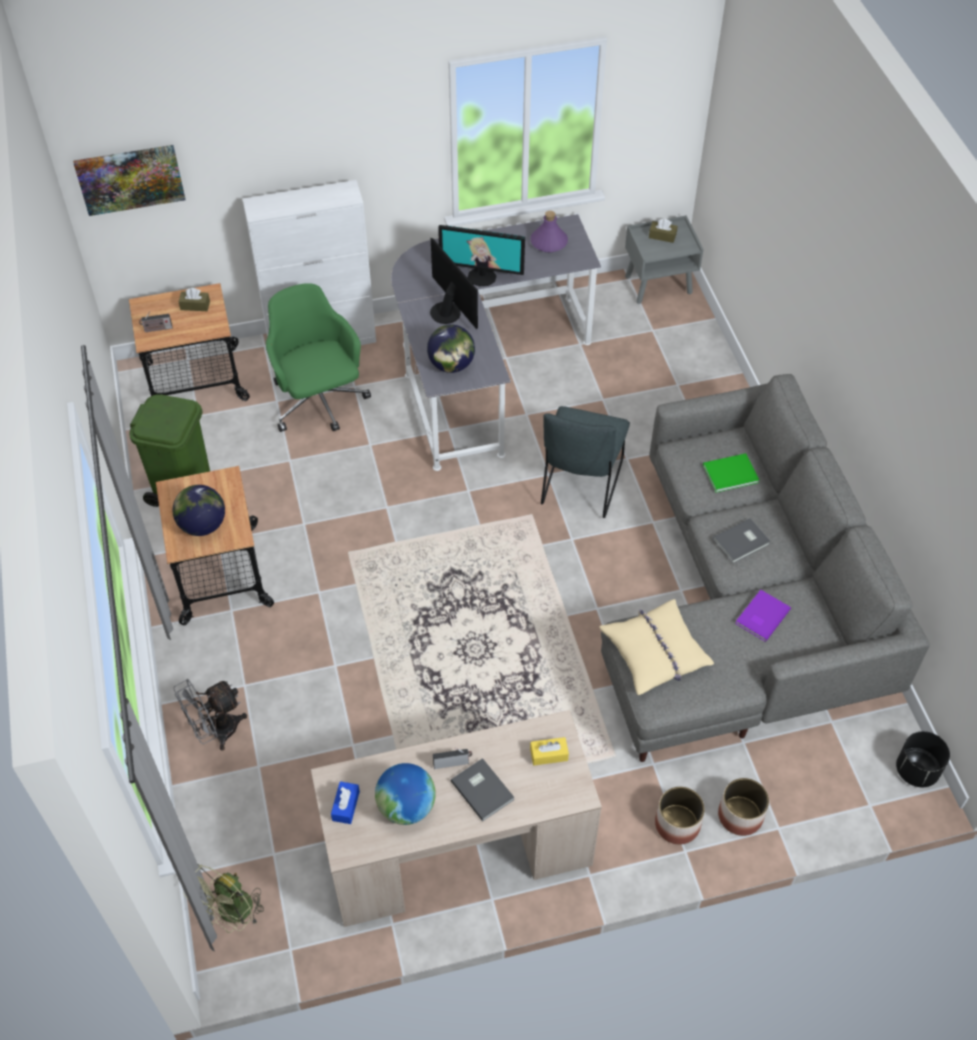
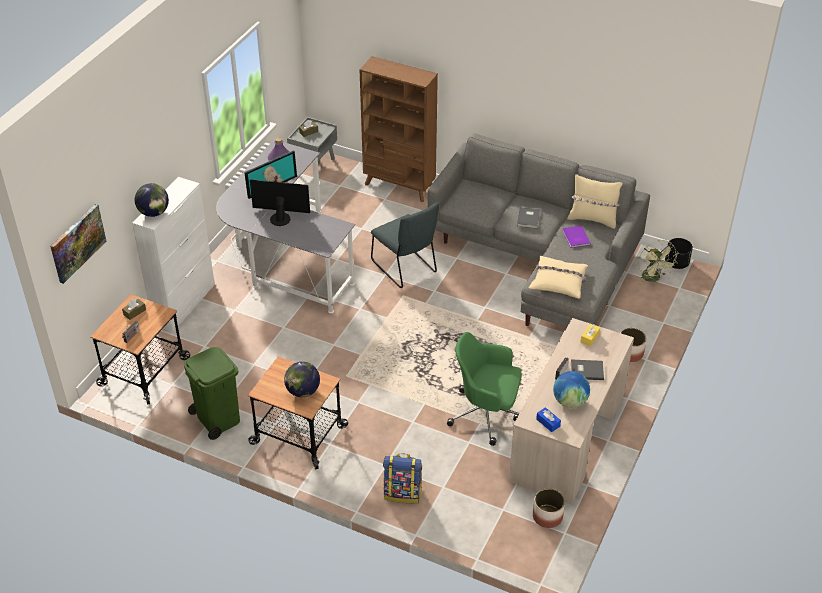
camera: 50 degrees left, 10 degrees down
(216, 731) = (403, 493): grey fan -> backpack
(231, 914) = (522, 546): green fan -> green fan (653, 279)
(319, 402) = (228, 330): green office chair -> green office chair (486, 414)
(451, 365) = (318, 237): globe -> globe (154, 213)
(716, 382) = (399, 186): none -> brown bookcase
(728, 473) = (485, 198): green book -> none
(740, 816) = (645, 330): planter -> planter (547, 516)
(822, 612) = (592, 219): none -> beige pillow

